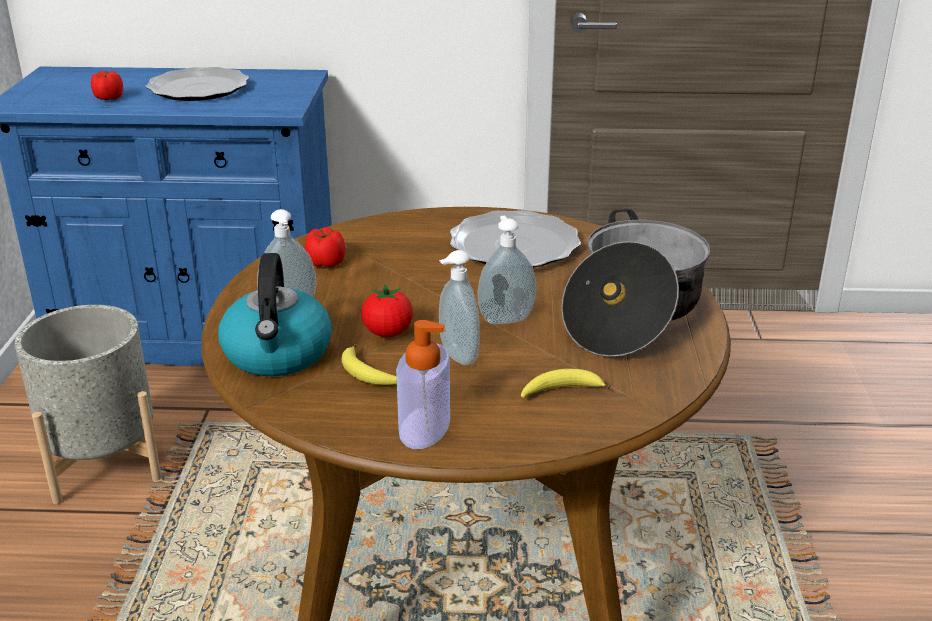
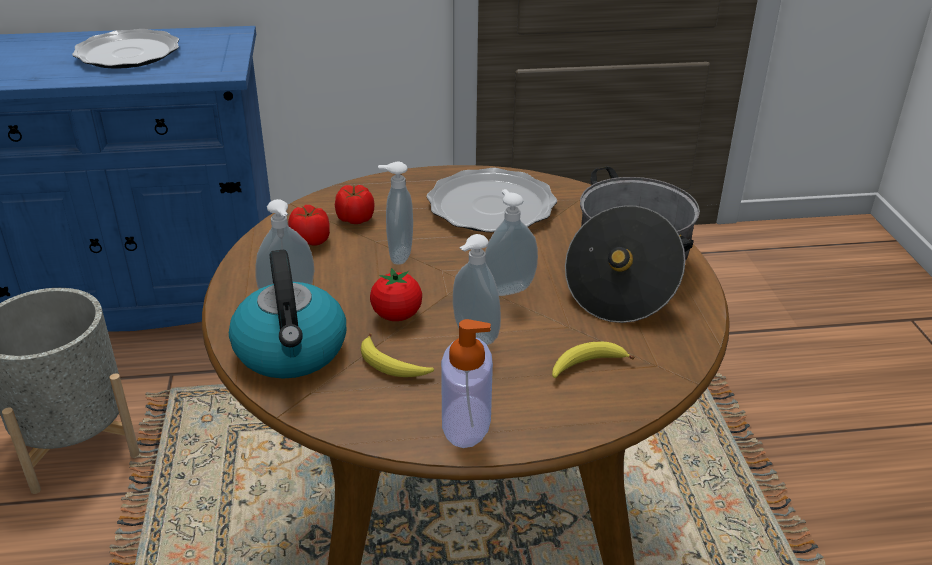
camera: 10 degrees left, 5 degrees up
(108, 98) = (34, 70): tomato -> tomato (355, 219)
(406, 282) = (398, 255): none -> soap dispenser

